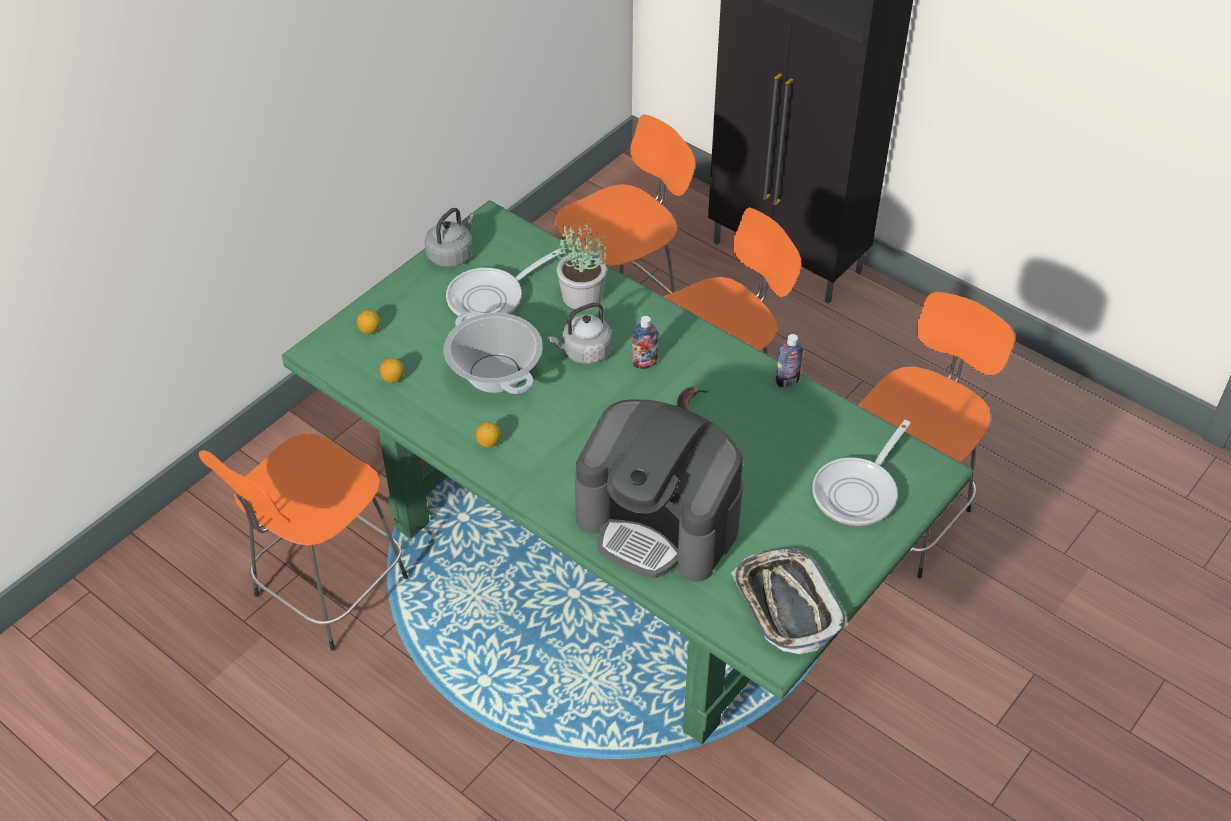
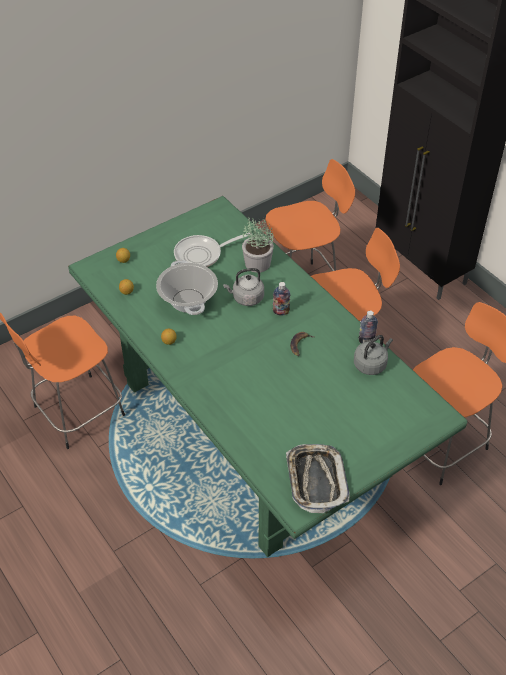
camera: 15 degrees right, 0 degrees up
(452, 255) = (188, 224): grey kettle -> grey kettle (371, 364)
(659, 523) = (254, 412): coffee machine -> none
(858, 492) = (387, 419): frying pan -> none

